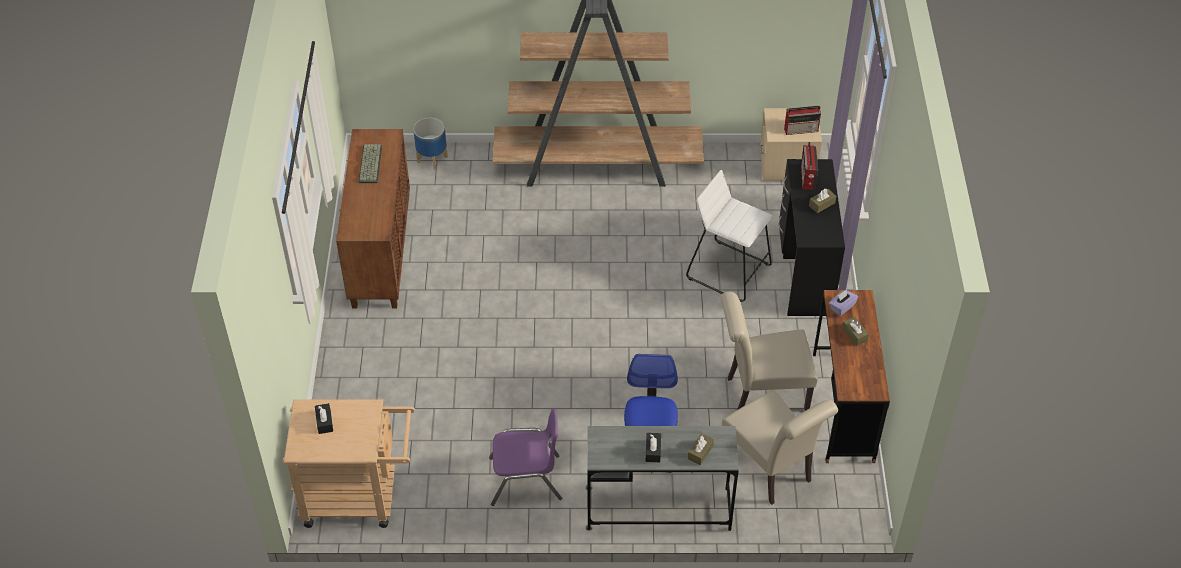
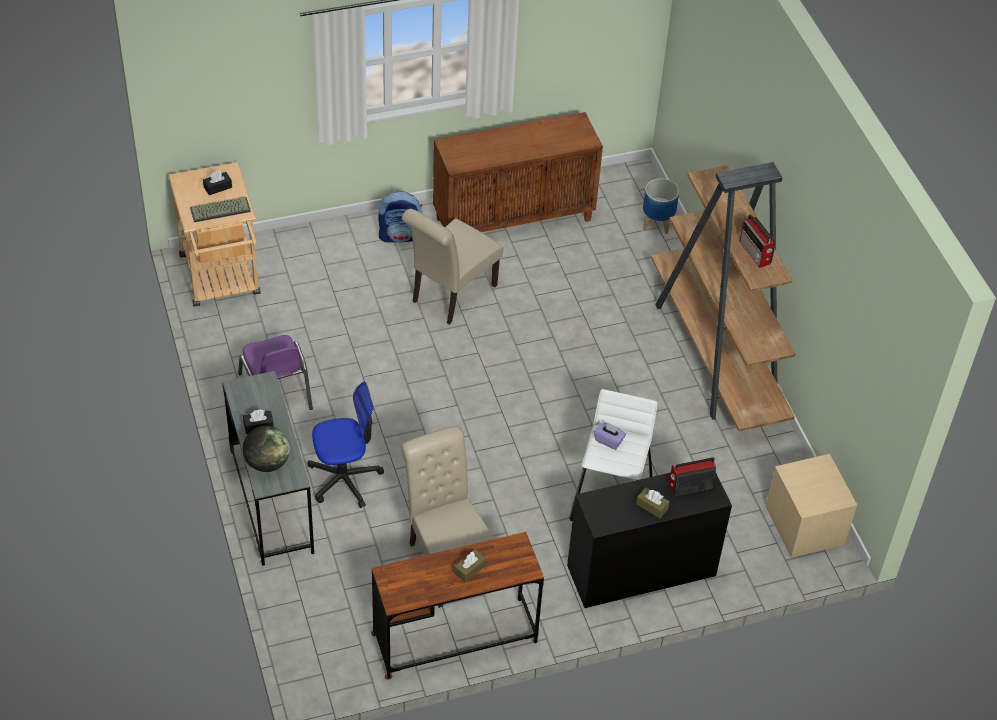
camera: 70 degrees right, 0 degrees up
(363, 340) = (400, 236): none -> backpack
(369, 163) = (543, 135): keyboard -> keyboard (220, 209)
(700, 452) = (267, 463): brown tissue box -> globe
(771, 470) = (347, 587): beige chair -> beige chair (450, 296)
(801, 129) = (811, 495): radio -> radio (755, 253)
(841, 307) = (506, 551): purple tissue box -> purple tissue box (608, 440)

